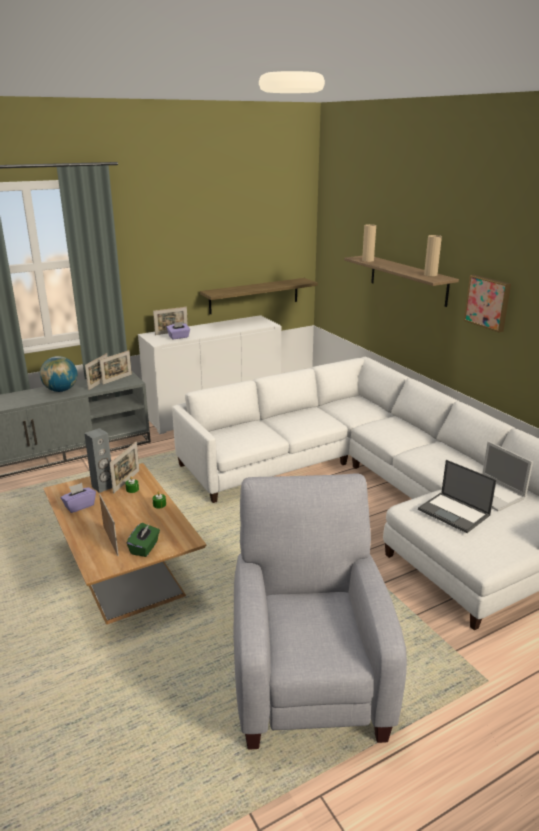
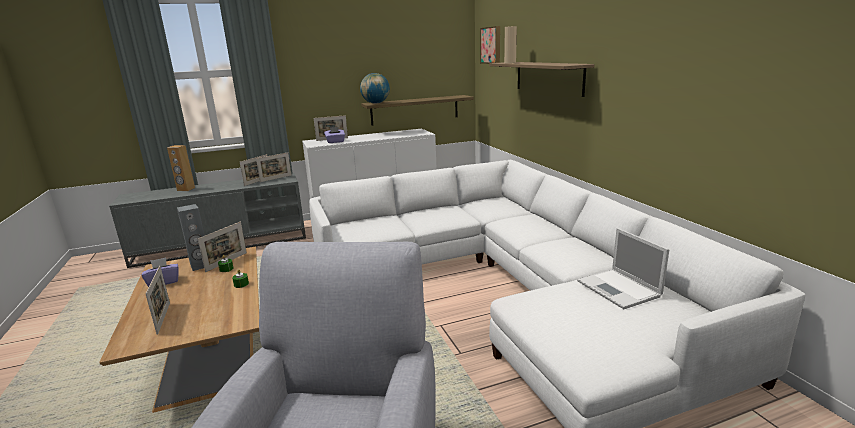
camera: 10 degrees right, 5 degrees down
(23, 396) = (186, 189): none -> brown speaker
(61, 390) = (221, 186): globe -> globe (376, 103)
(145, 548) = (191, 327): green tissue box -> none
(430, 275) = (565, 63): beige vase -> none
(454, 512) = (568, 308): laptop -> none
(488, 302) = (624, 82): picture -> picture (491, 45)

